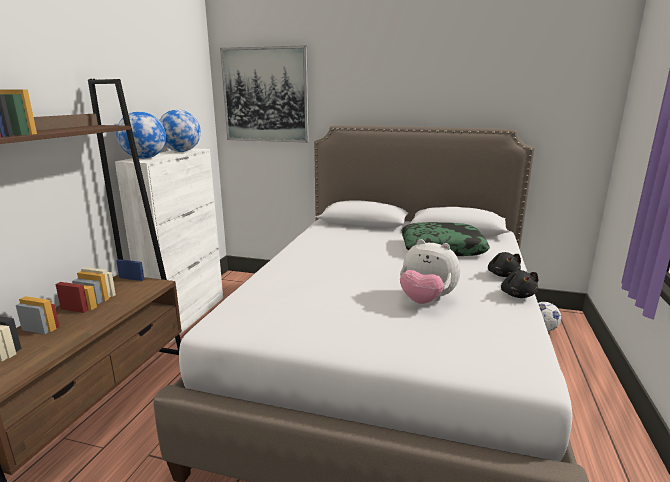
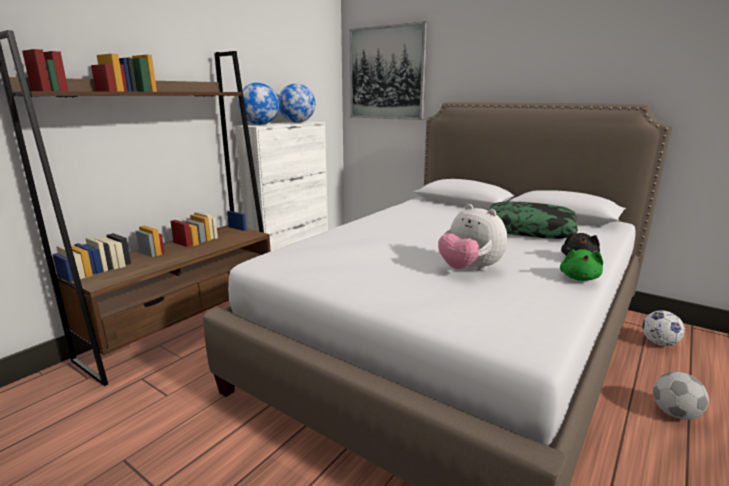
camera: 20 degrees right, 0 degrees up
(517, 295) = (579, 278): black plush toy -> green plush toy
(582, 391) = (675, 414): none -> football

